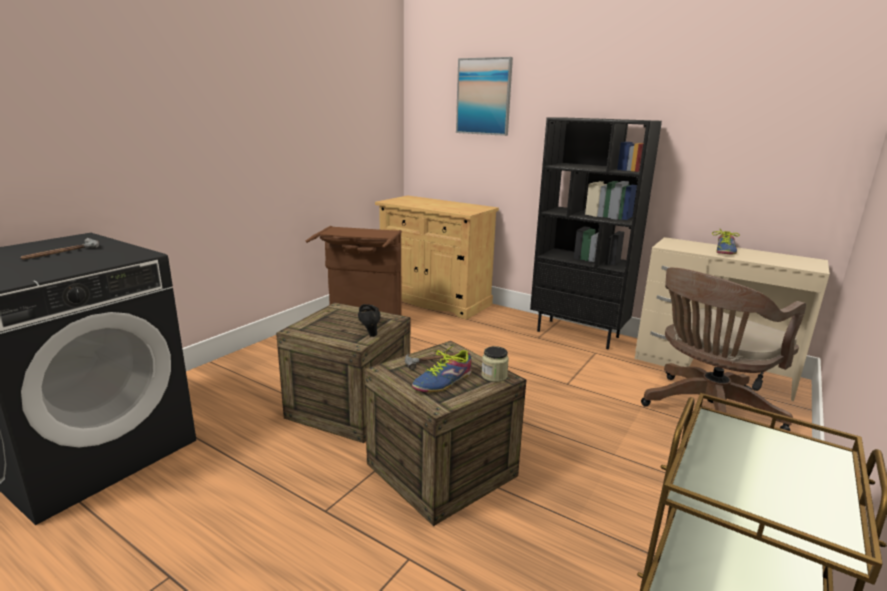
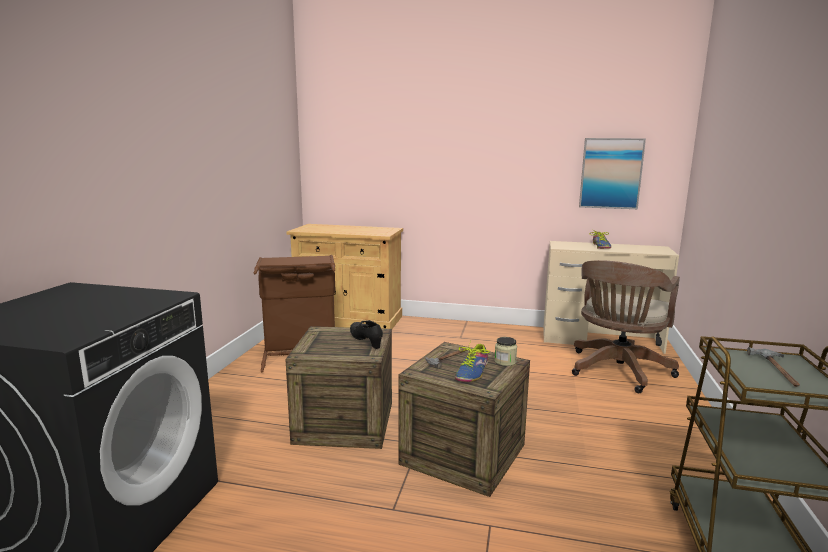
camera: 20 degrees left, 5 degrees down
(62, 253) = (82, 303): hammer -> hammer (778, 370)
(484, 96) = (382, 131): picture -> picture (611, 173)
(578, 334) = (489, 330): black bookcase -> none

